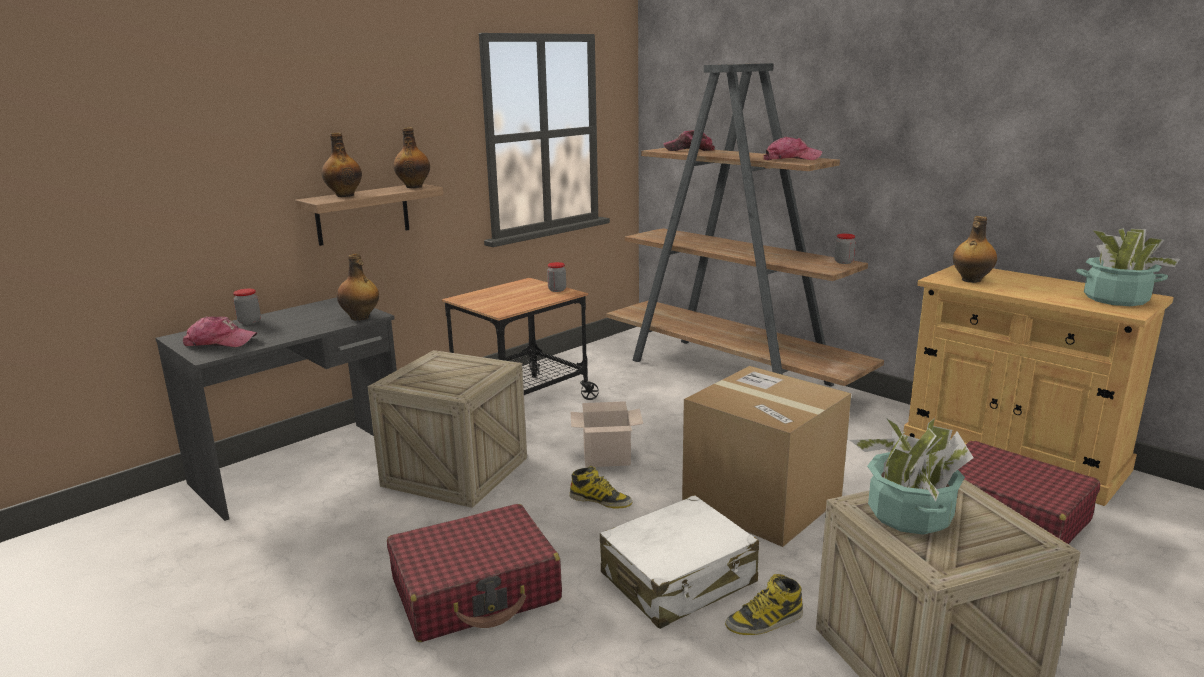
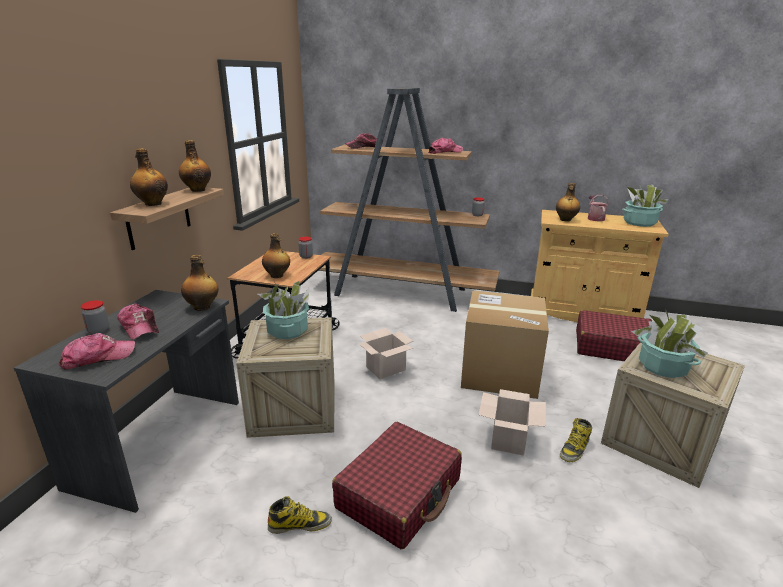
camera: 30 degrees left, 5 degrees up
(284, 325) = (140, 327): none -> cap
(456, 367) = (288, 330): none -> potted plant
(495, 305) = (277, 276): none -> bottle
(601, 500) = (412, 400): boot -> boot (300, 524)
(678, 579) = (508, 438): white suitcase -> cardboard box
(1035, 283) = (595, 218): none -> watering can

